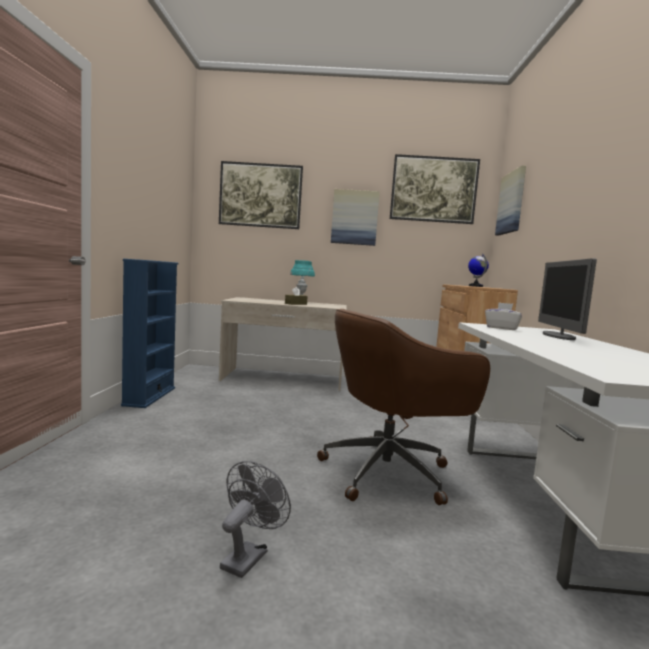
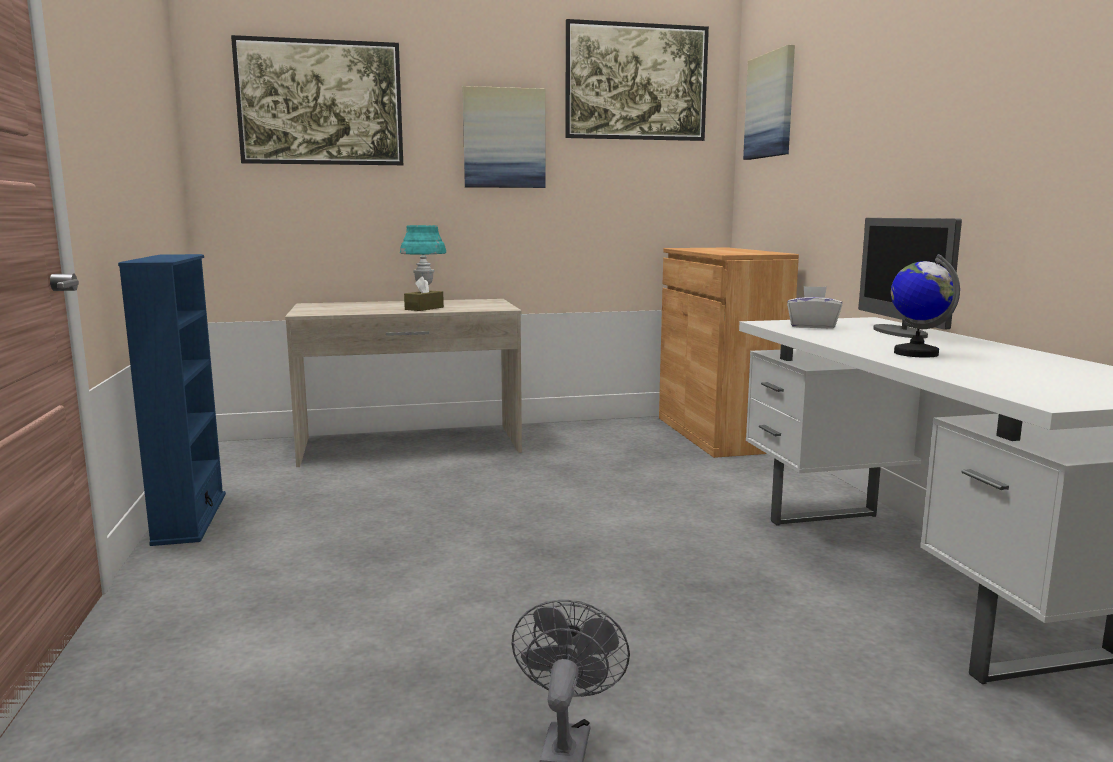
camera: 15 degrees left, 5 degrees up
(390, 472) = (684, 575): brown office chair -> none
(475, 286) = (721, 249): globe -> globe (916, 353)

